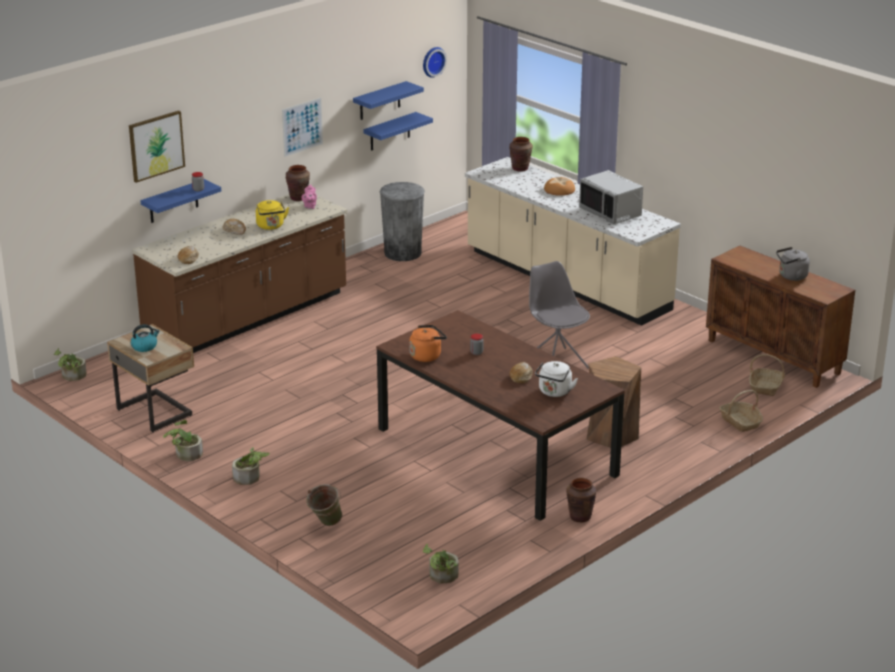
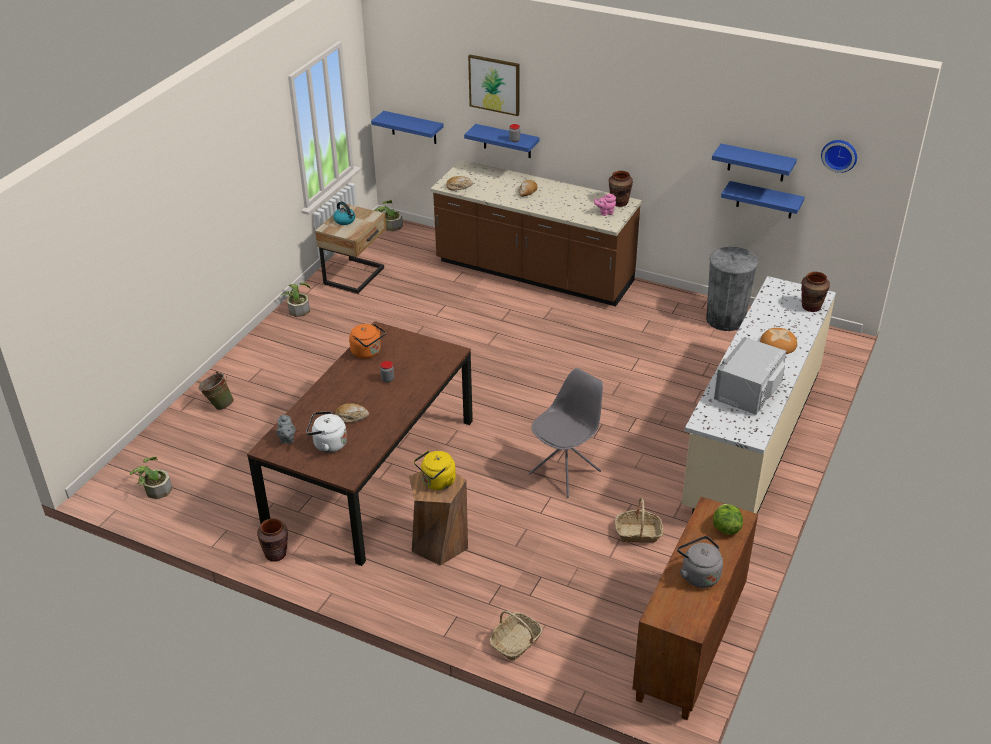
camera: 70 degrees right, 10 degrees up
(73, 244) = (413, 127): none -> blue shelf
(250, 477) = (276, 348): potted plant -> none
(271, 226) = (548, 205): yellow kettle -> yellow kettle (437, 482)
(302, 127) = (653, 142): picture -> none
(534, 410) = (287, 439): none -> grey teapot
(749, 258) = (725, 528): none -> lettuce
(766, 387) = (611, 651): basket -> basket (638, 533)

